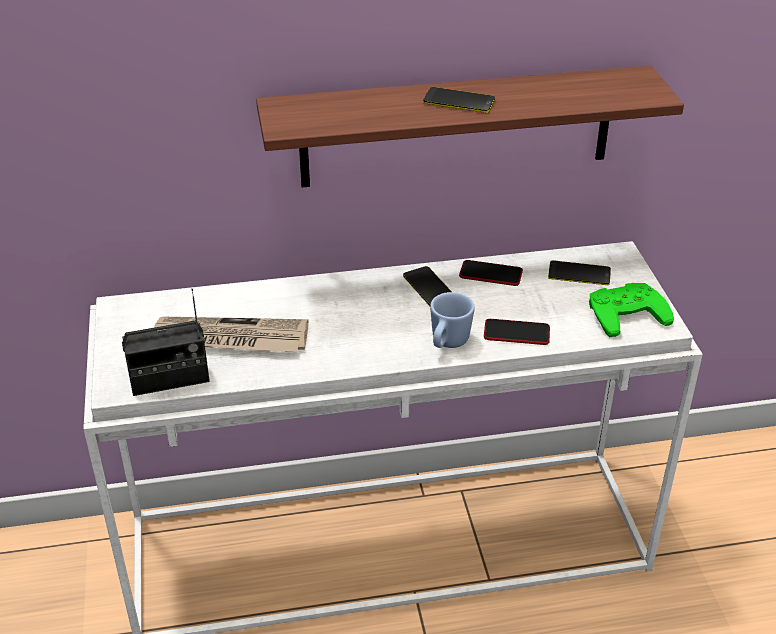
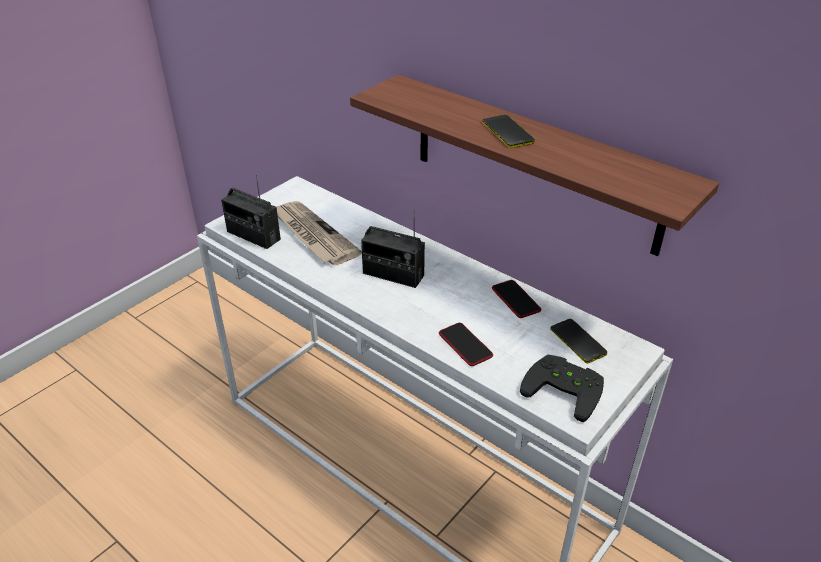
camera: 50 degrees right, 0 degrees up
(367, 321) = (393, 275): none -> radio
(429, 288) = (462, 281): phone -> none
(447, 343) = (413, 319): blue mug -> none
(625, 311) = (565, 388): green game controller -> black game controller

